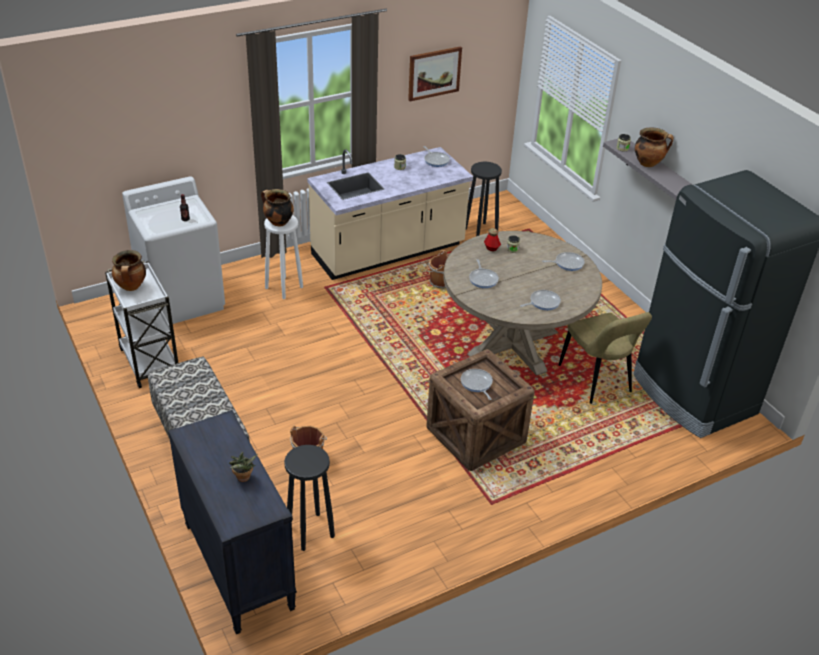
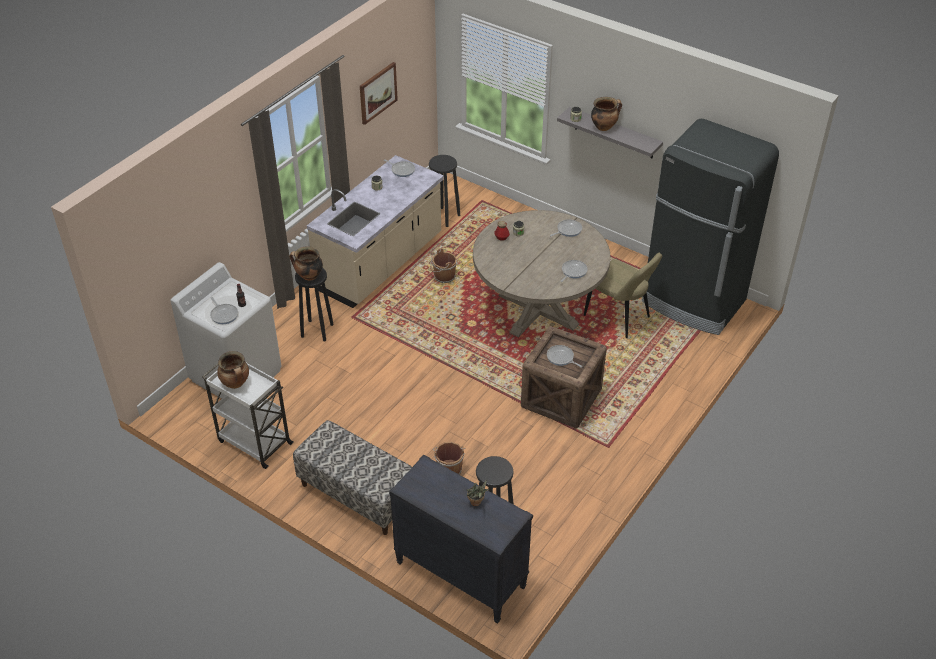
camera: 25 degrees left, 5 degrees up
(284, 287) = (317, 330): white stool -> black stool
(483, 279) = (515, 268): frying pan -> frying pan (224, 314)

